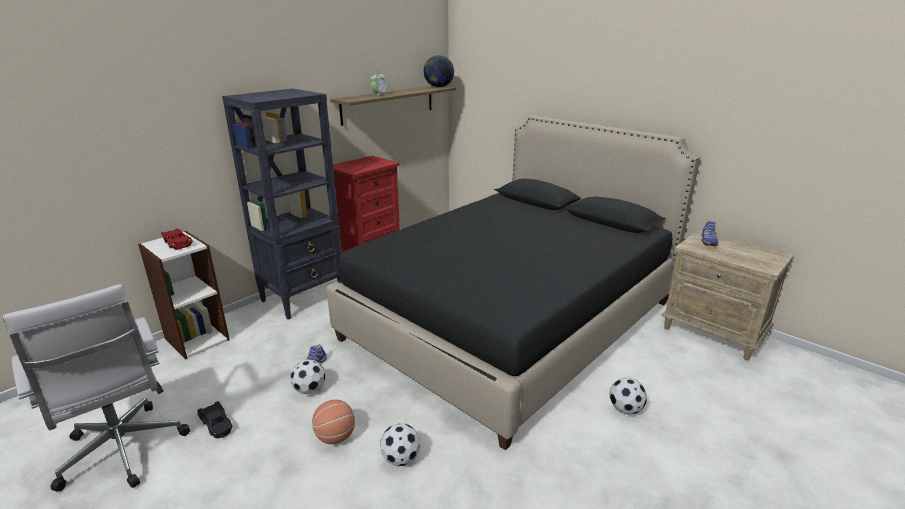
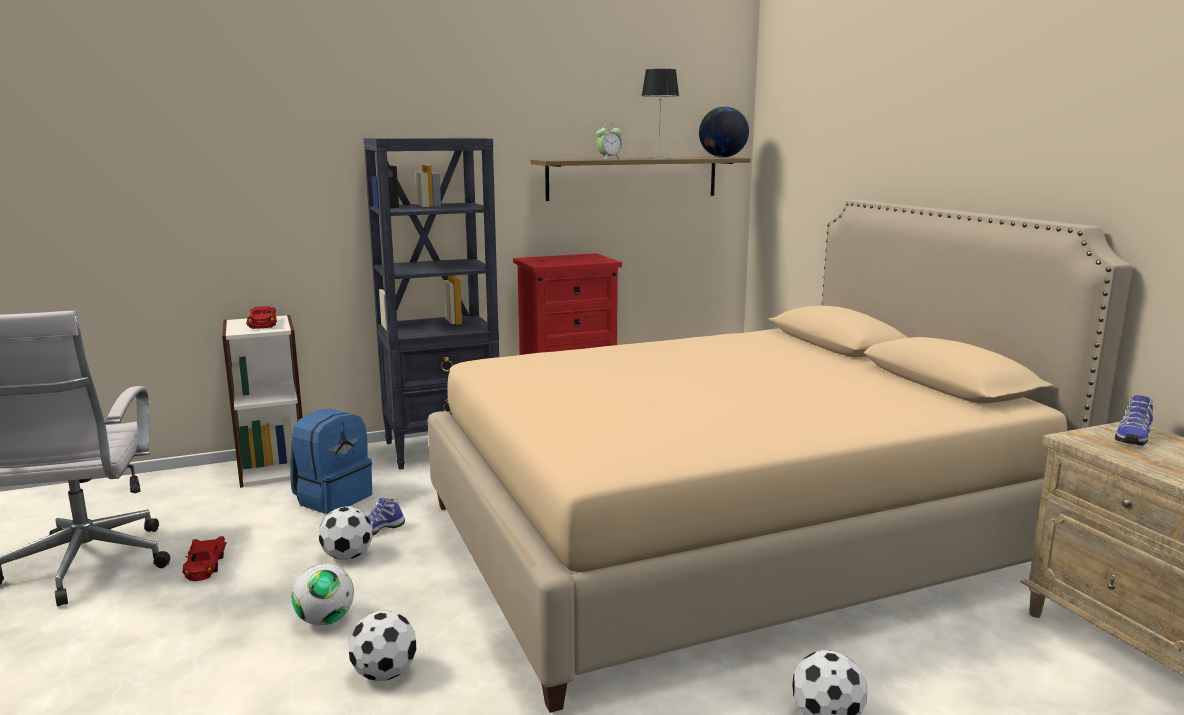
camera: 25 degrees right, 10 degrees down
(216, 424) = (204, 566): black toy car -> red toy car
(262, 351) = (333, 498): none -> blue backpack
(335, 437) = (325, 620): basketball -> football
(406, 91) = (659, 158): none -> table lamp
(511, 320) = (728, 537): black bed -> beige bed

